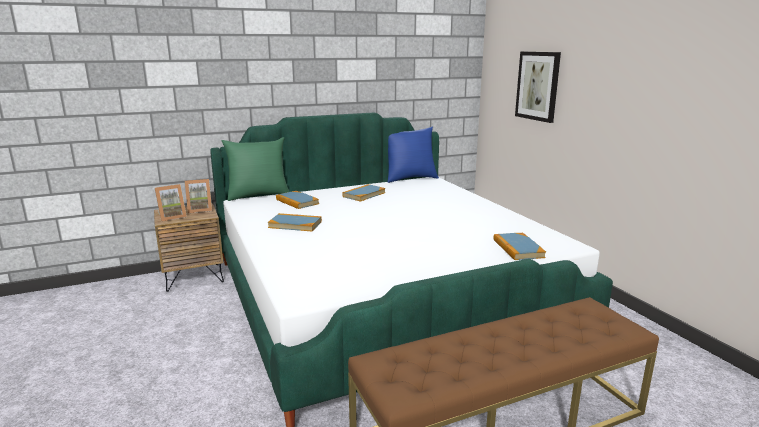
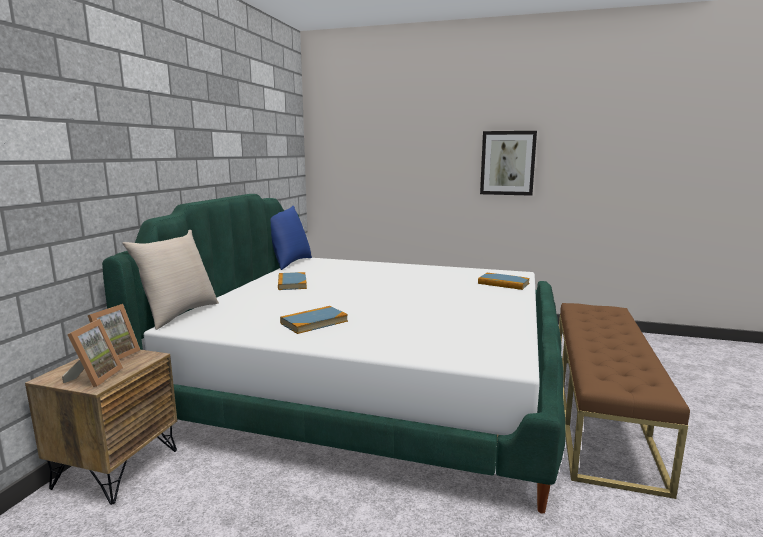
camera: 50 degrees left, 5 degrees down
(258, 195) = (178, 314): green pillow -> beige pillow
(297, 202) = (246, 306): book -> none
(538, 86) = (386, 159): picture -> picture (507, 163)

